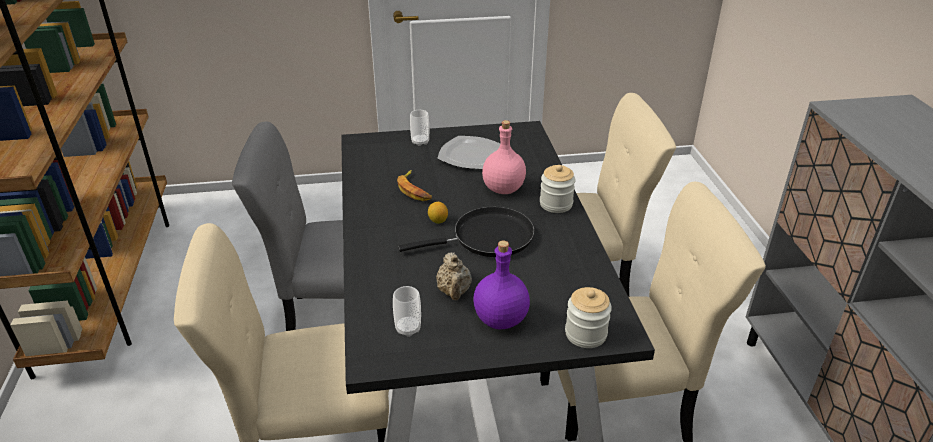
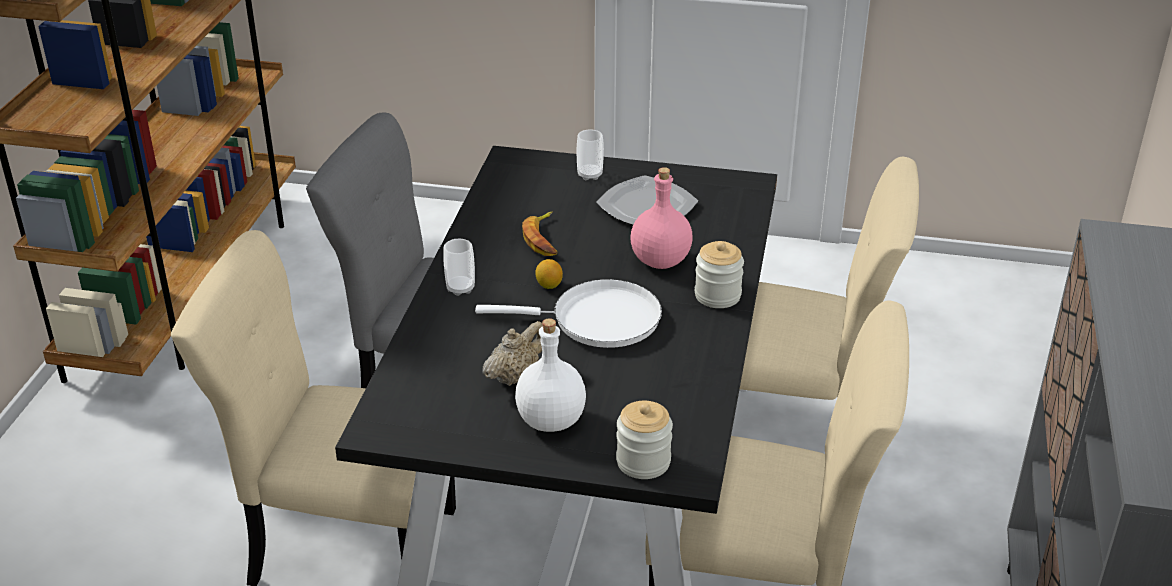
camera: 20 degrees right, 0 degrees up
(408, 328) = (436, 405): cup -> cup (460, 288)
(454, 292) = (515, 376): beige teapot -> beige teapot turned 150 degrees counterclockwise
(487, 238) = (598, 320): black frying pan -> white frying pan
(500, 319) = (551, 420): purple bottle -> white bottle

